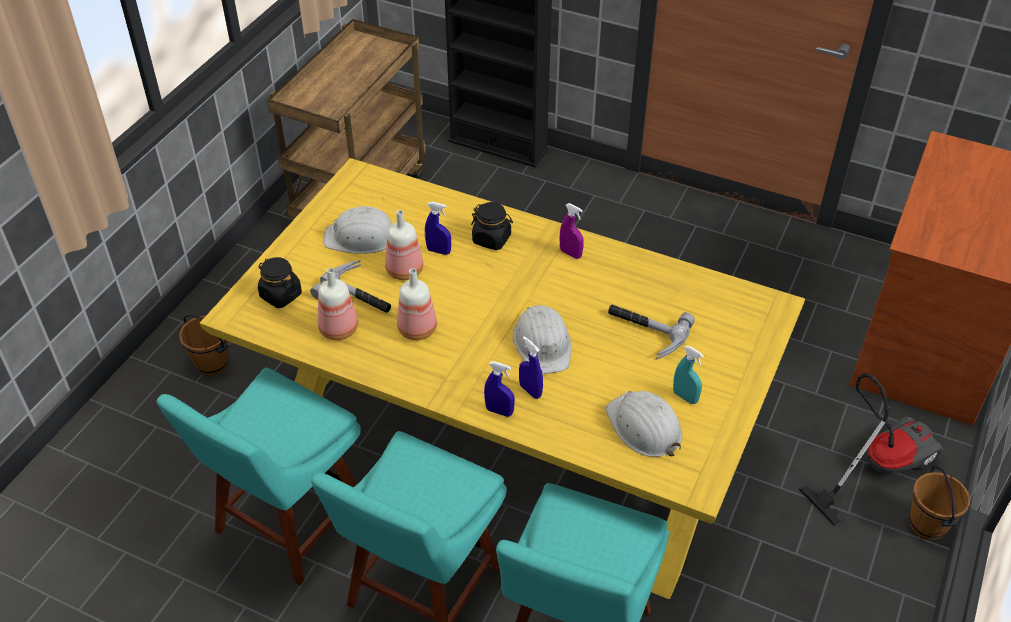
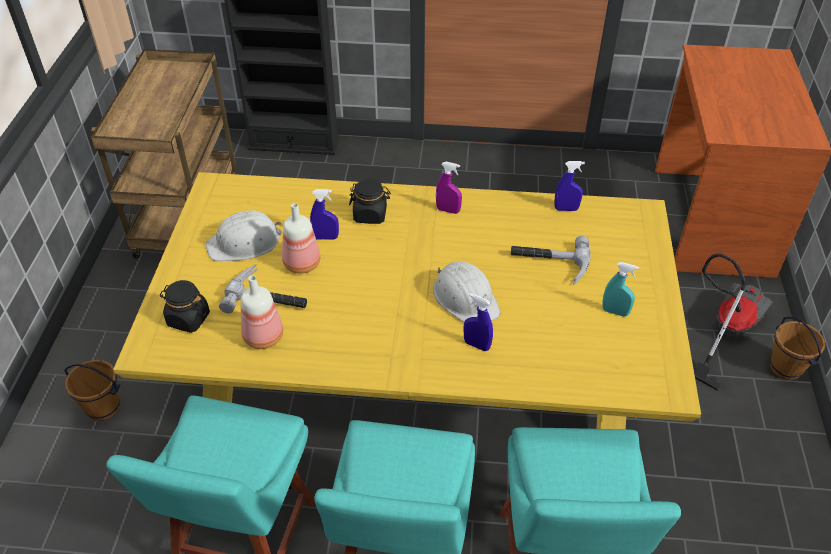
camera: 20 degrees left, 0 degrees up
(417, 328) = (340, 315): bottle -> none
(499, 411) = (458, 373): blue spray bottle -> blue spray bottle (566, 209)
(644, 427) = (595, 349): white hard hat -> none

